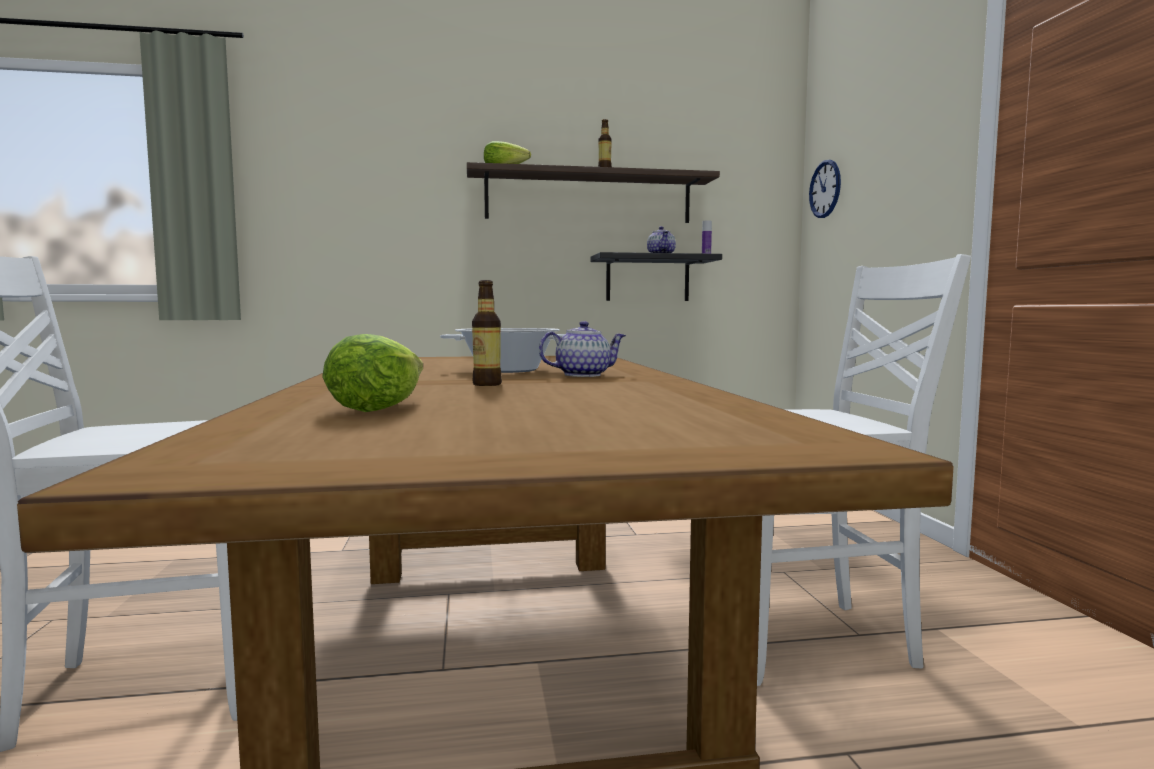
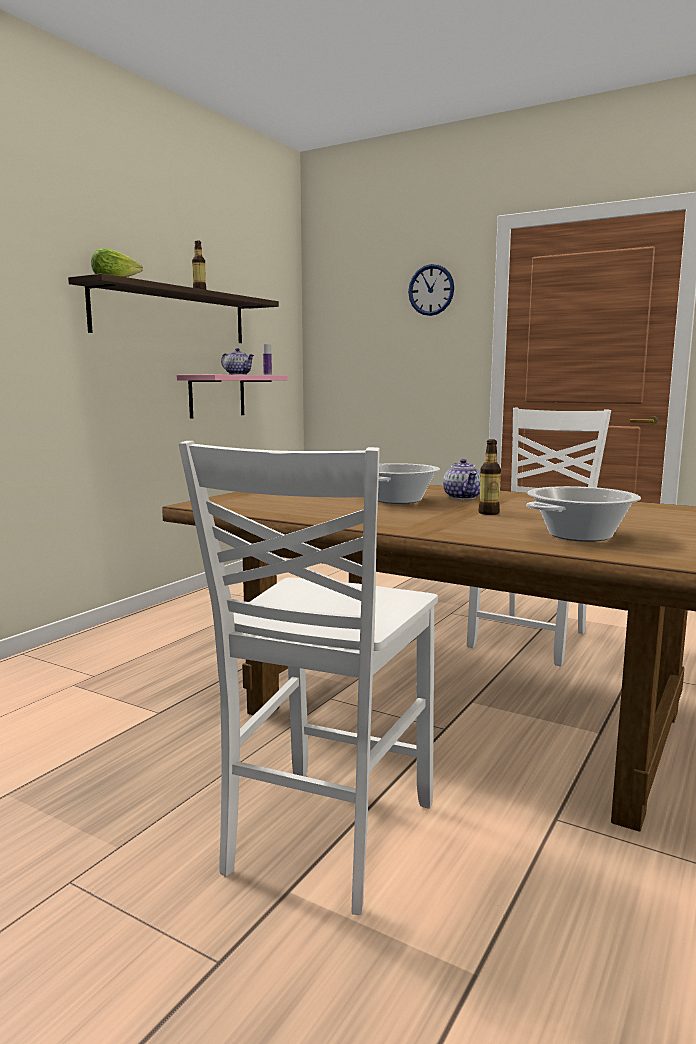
camera: 50 degrees left, 5 degrees up
(378, 407) = (580, 536): lettuce -> cooking pot
(583, 375) = (463, 497): teapot -> teapot turned 150 degrees clockwise
(647, 279) = (217, 396): black shelf -> pink shelf
(825, 189) = (335, 322): wall clock -> wall clock (431, 290)

